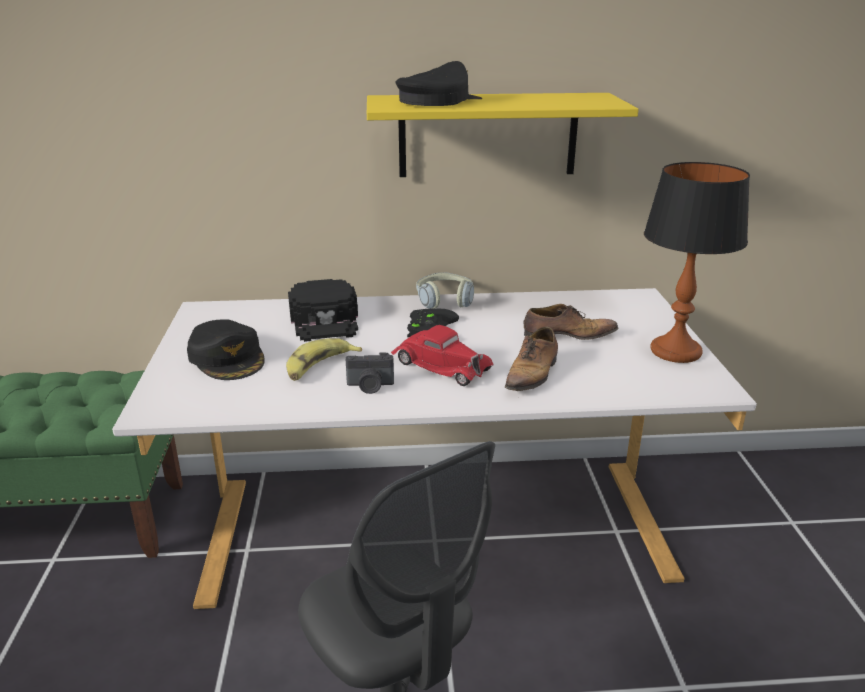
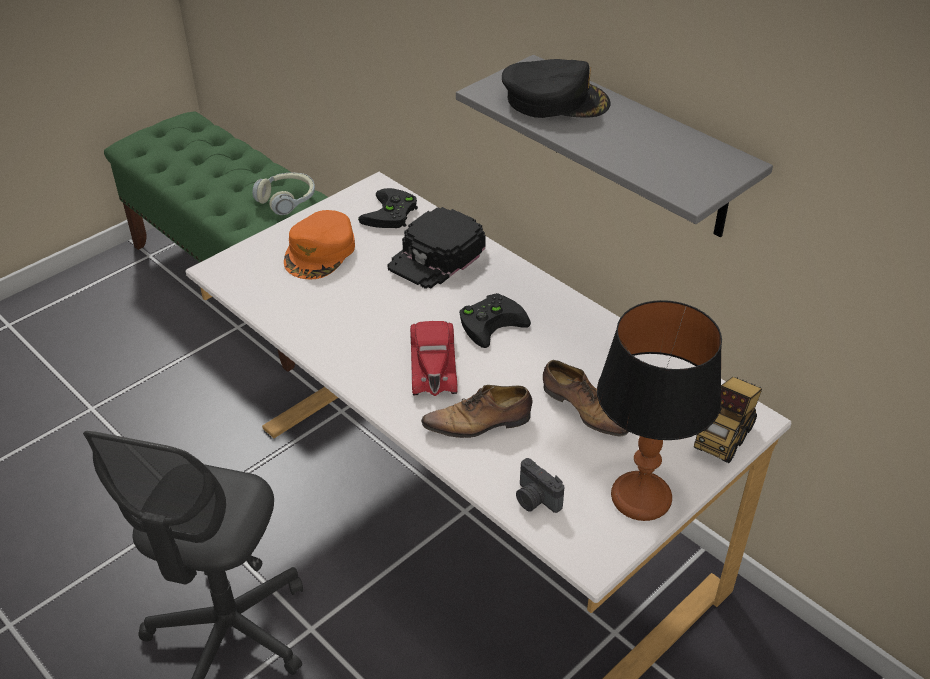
camera: 50 degrees right, 15 degrees up
(228, 358) = (320, 252): black cap -> orange cap
(243, 316) = (391, 214): none -> black game controller
(319, 367) = (357, 303): banana -> none
(370, 386) = (357, 346): camera -> camera (535, 500)
(444, 299) = (561, 296): headphones -> headphones (287, 200)
(488, 135) = (639, 149): yellow shelf -> grey shelf
(648, 308) = (724, 436): none -> toy truck

